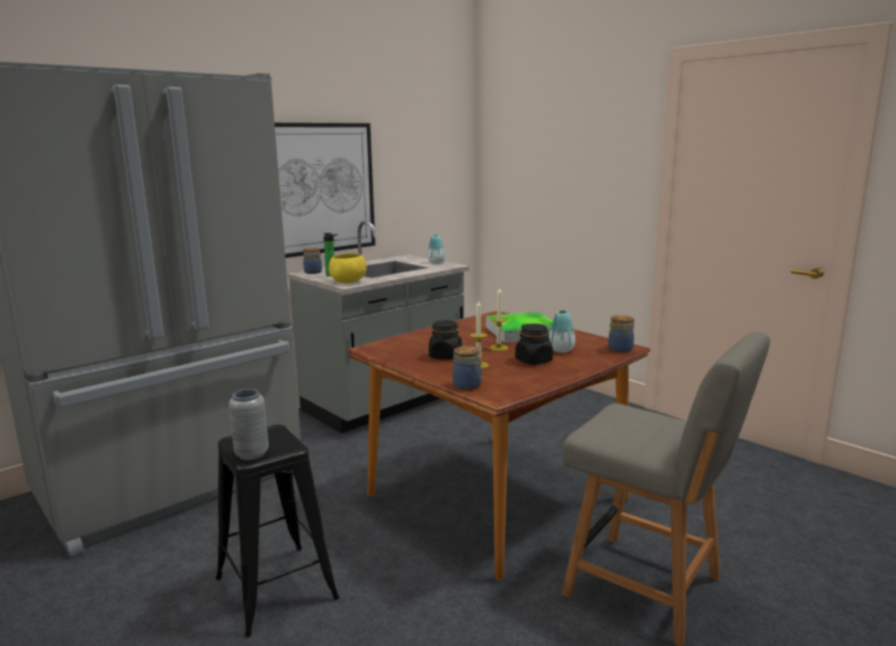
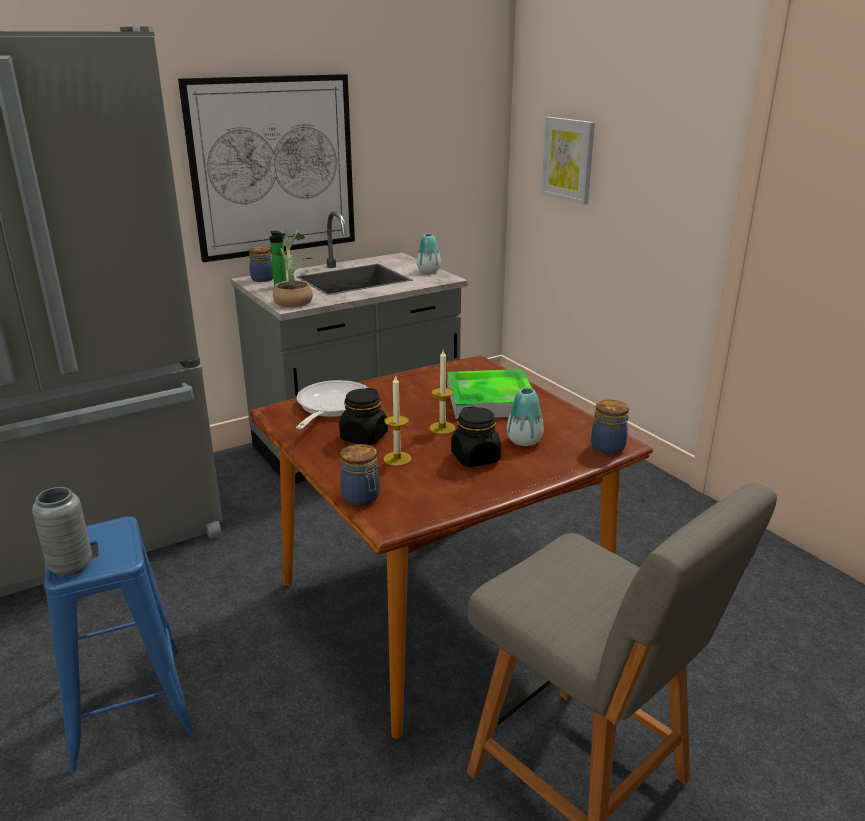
camera: 10 degrees right, 10 degrees up
(276, 588) = (129, 707): black stool -> blue stool
(347, 281) = (293, 300): yellow bowl -> potted plant
(408, 343) = (331, 407): none -> frying pan
(526, 182) = (568, 159): none -> picture

